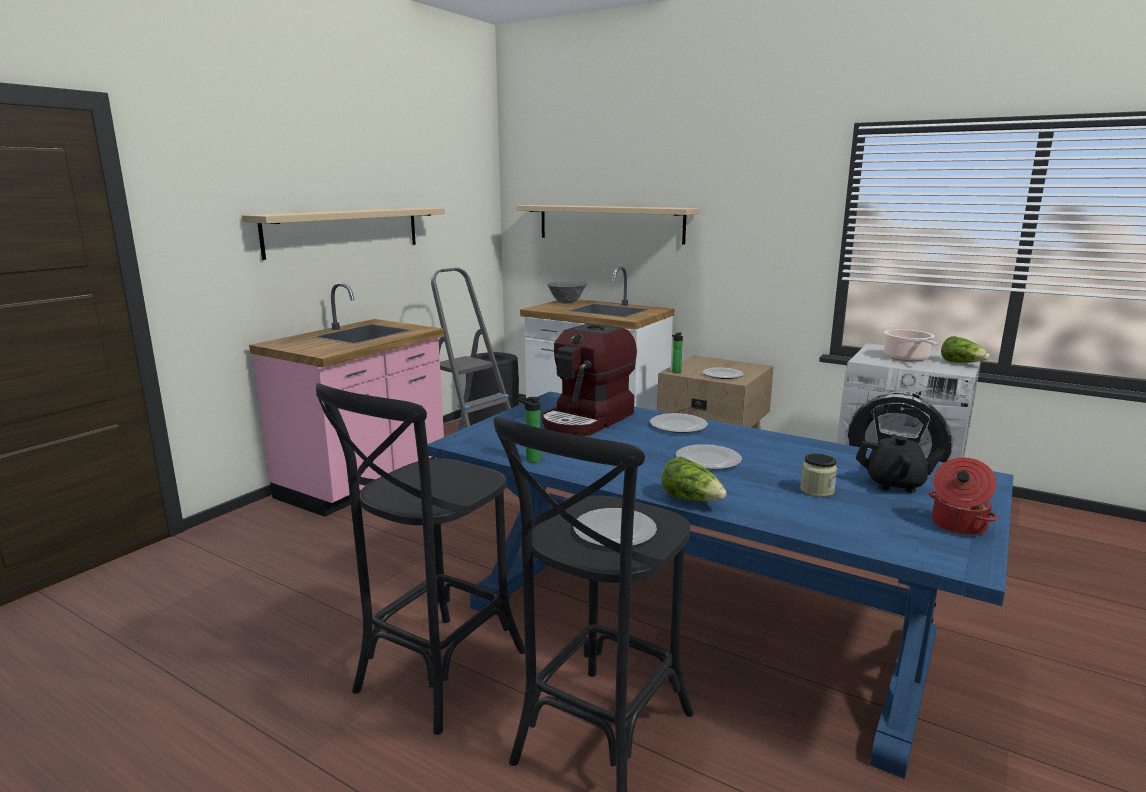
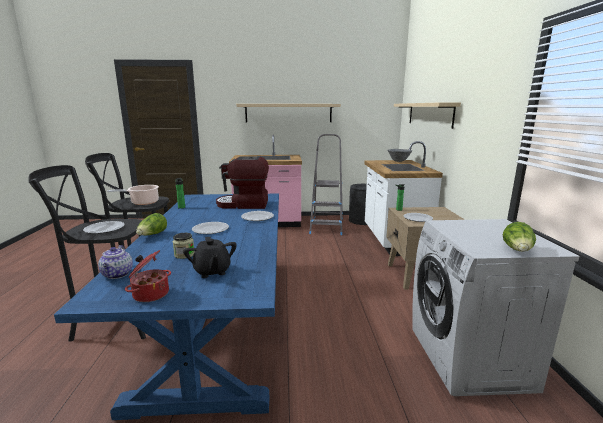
camera: 55 degrees right, 0 degrees up
(874, 540) = (117, 274): none -> teapot
(907, 359) = (482, 233): cooking pot -> cooking pot (143, 202)

